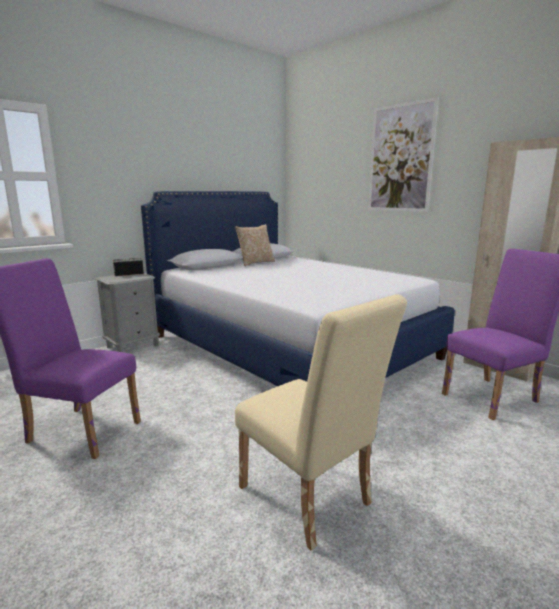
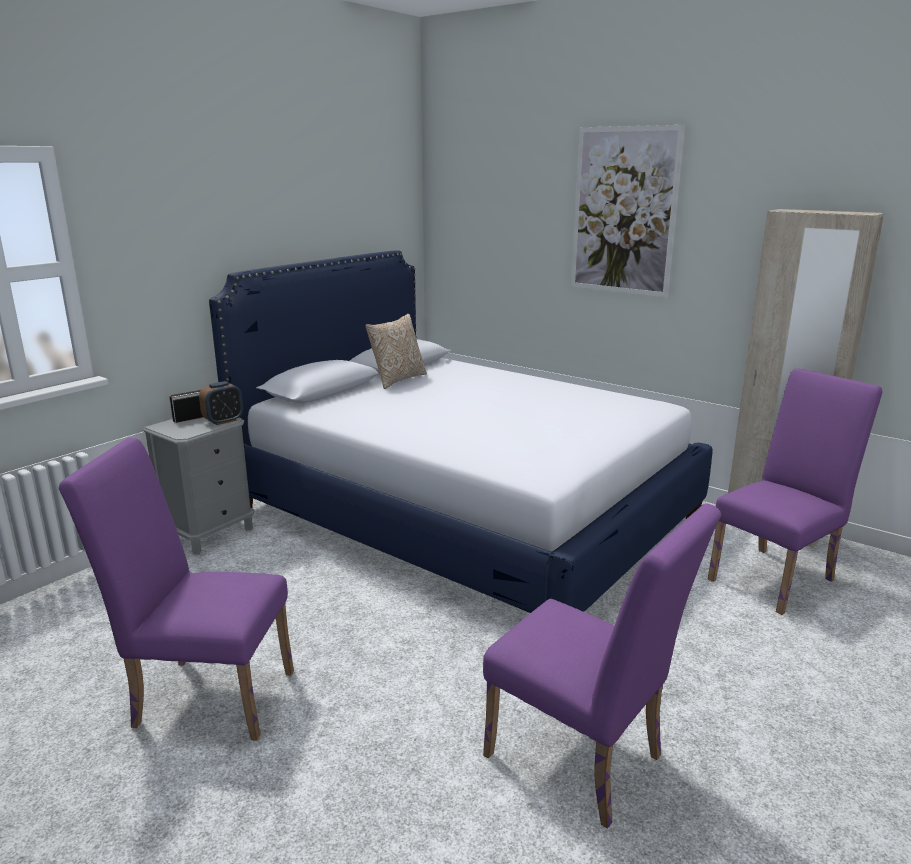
camera: 10 degrees left, 5 degrees up
(142, 276) = (223, 421): none -> alarm clock
(310, 501) = (584, 763): beige chair -> purple chair

